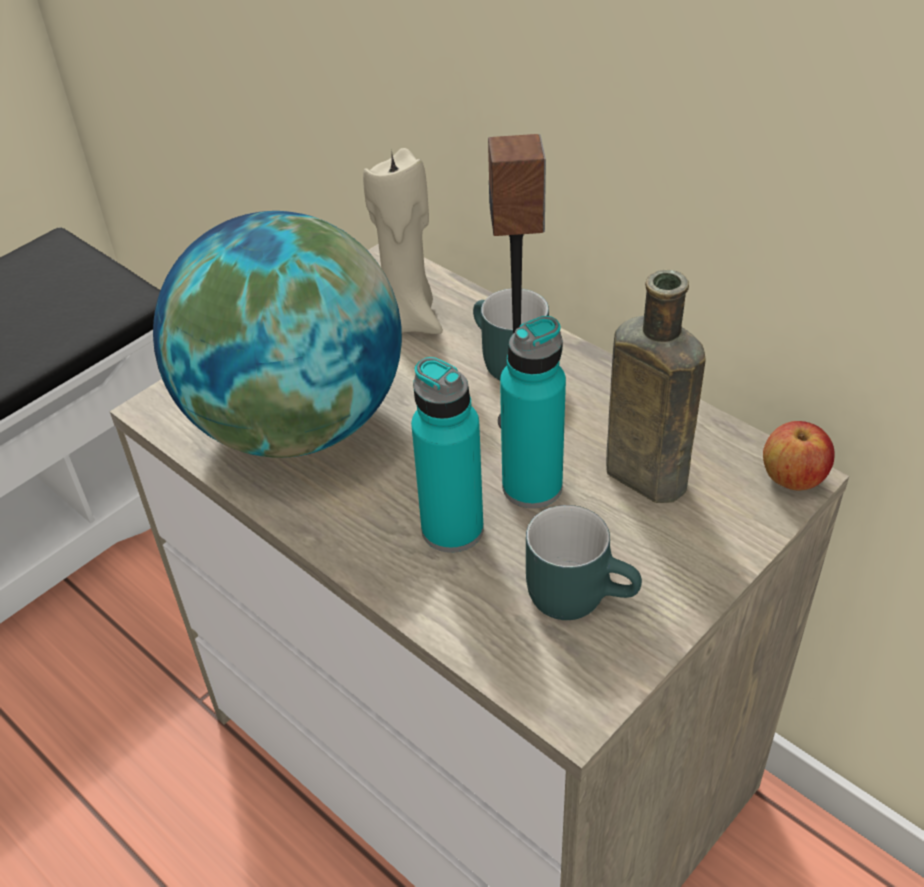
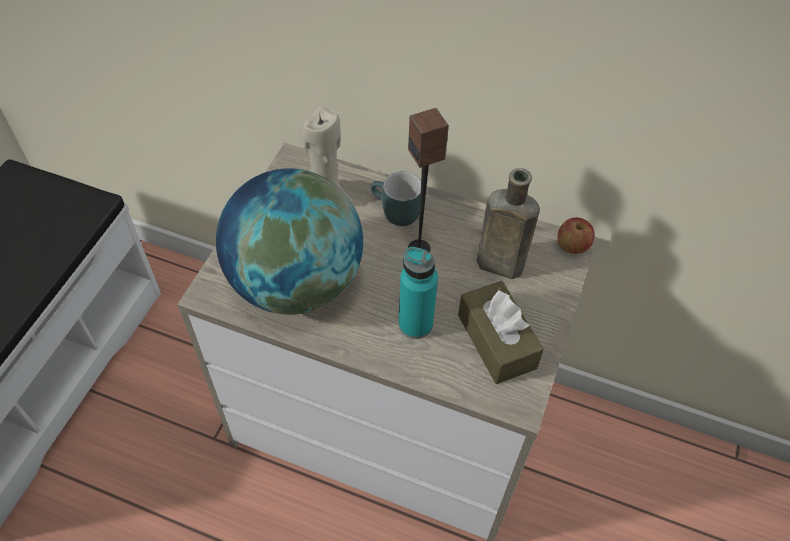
camera: 25 degrees left, 10 degrees up
(532, 487) = (445, 287): turquoise bottle -> none
(580, 592) = (496, 341): turquoise mug -> brown tissue box

